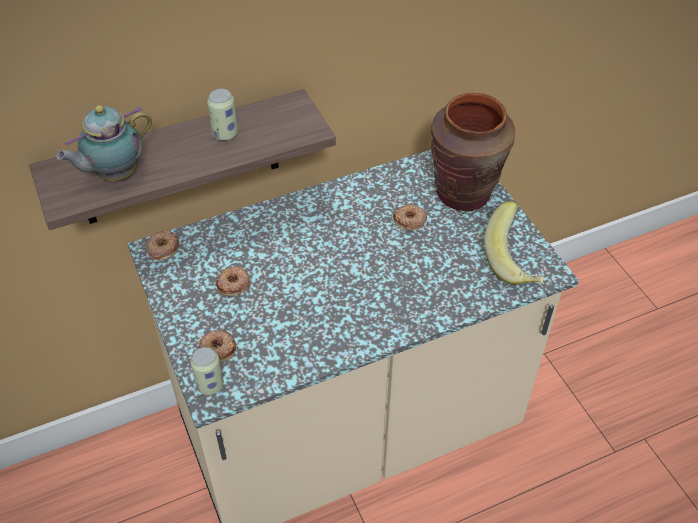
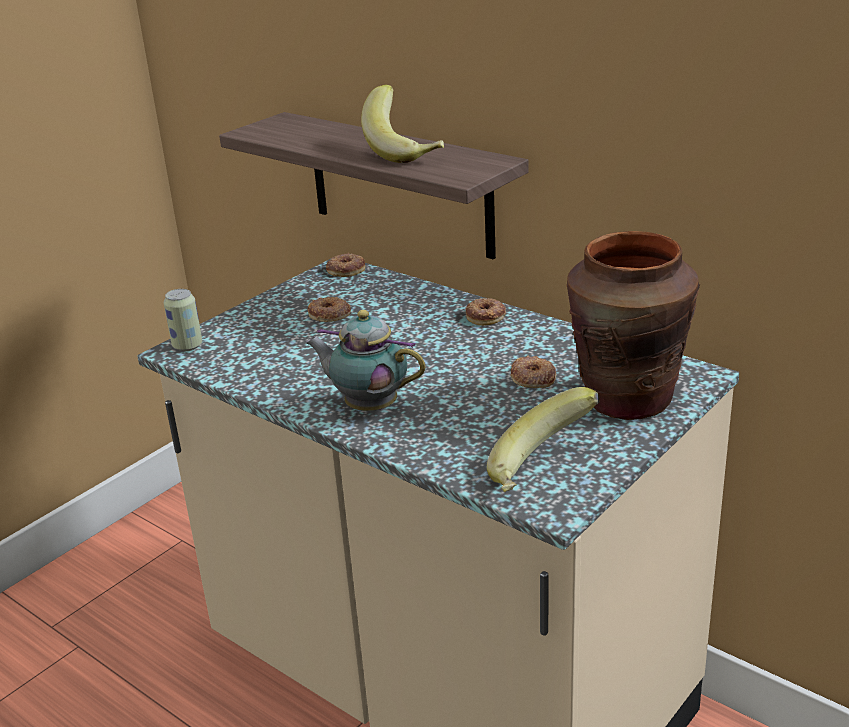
camera: 65 degrees right, 20 degrees down
(114, 175) = (300, 135): teapot -> teapot (368, 406)
(218, 348) = (237, 334): donut -> donut (485, 316)
(225, 134) = (406, 151): can -> banana

